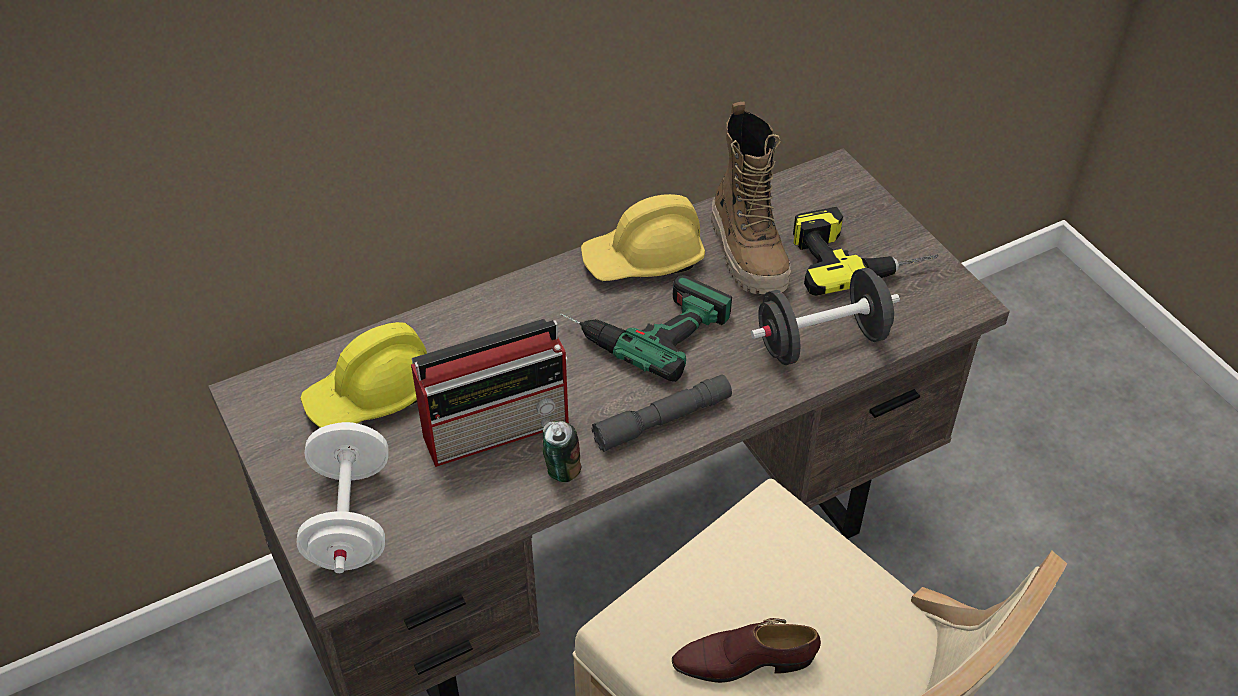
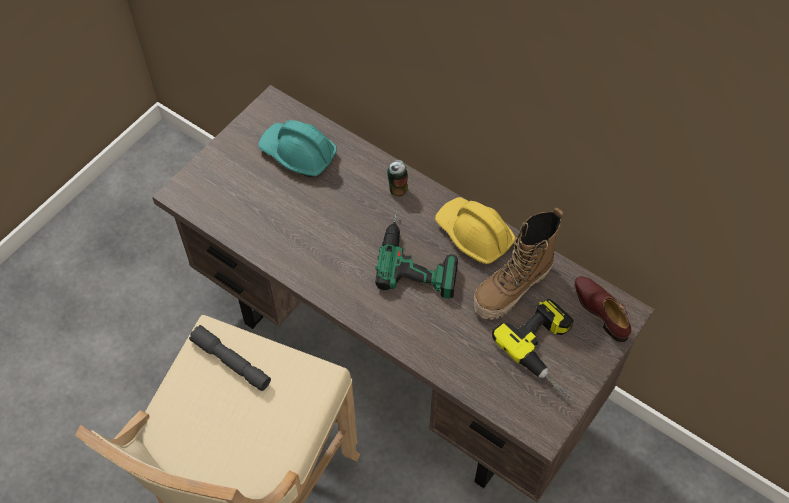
camera: 65 degrees right, 10 degrees up
(350, 519) = (214, 183): white dumbbell -> none
(372, 395) = (298, 154): yellow hard hat -> turquoise hard hat
(499, 427) = (304, 219): radio -> none
(561, 470) = (289, 260): can -> can (397, 188)
(662, 420) = (349, 294): grey flashlight -> grey flashlight (231, 362)
(744, 661) = (211, 398): brown shoe -> brown shoe (600, 311)
(821, 341) = (457, 356): black dumbbell -> none

